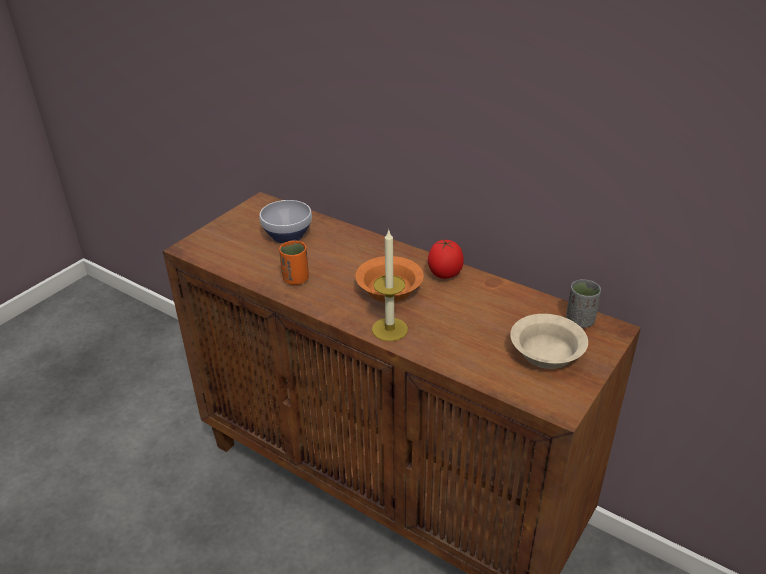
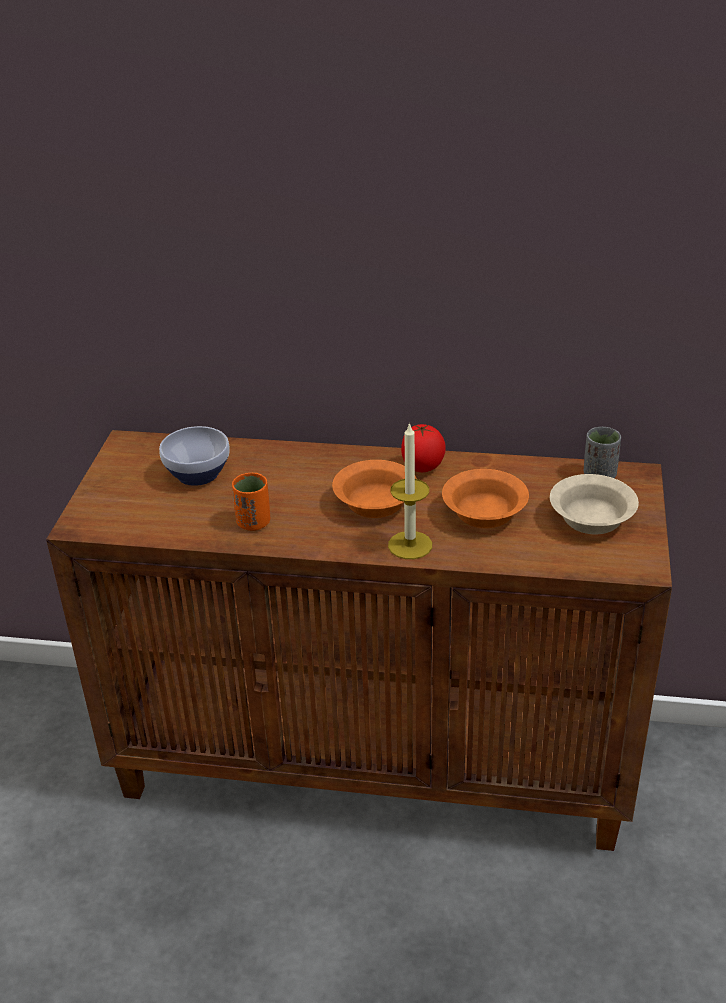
camera: 25 degrees left, 0 degrees up
(462, 322) = (482, 513): none -> orange bowl

